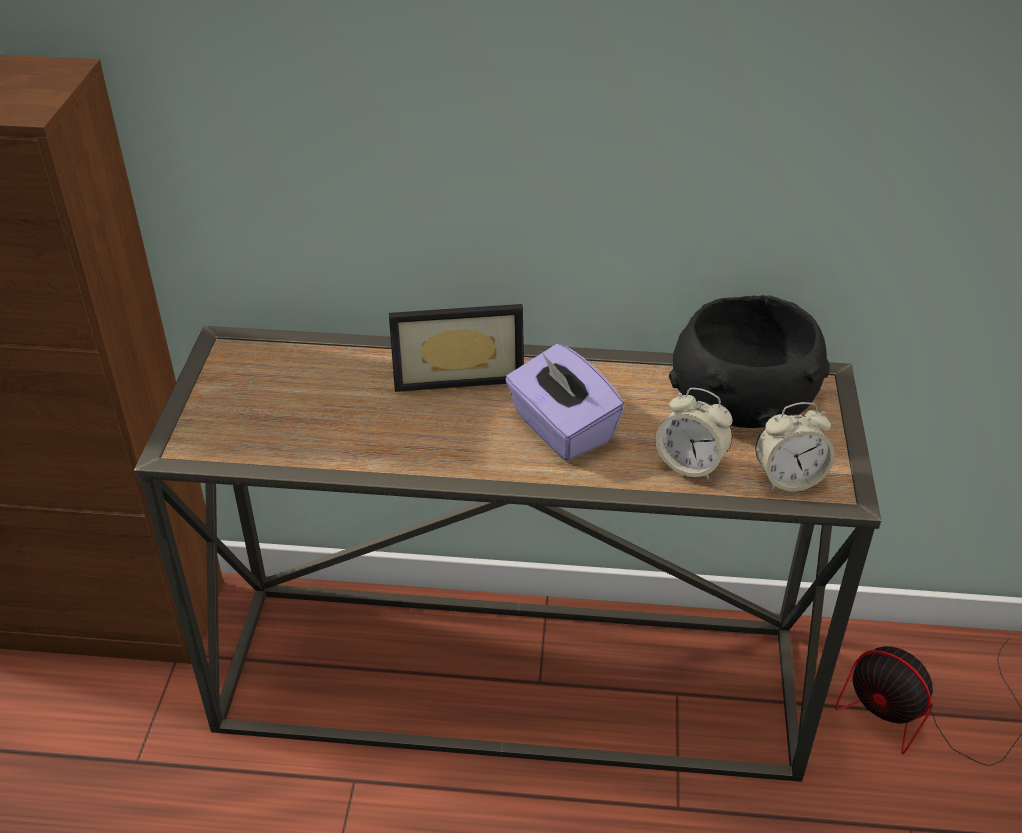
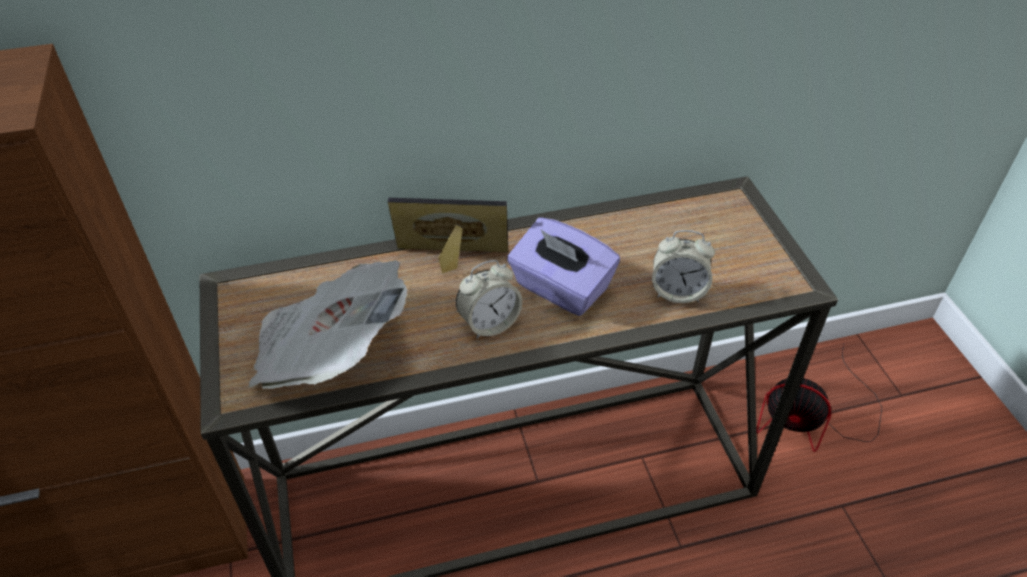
camera: 20 degrees left, 5 degrees up
(290, 430) = (330, 353): none -> newspaper
(457, 373) = (451, 261): picture frame -> picture frame turned 150 degrees counterclockwise
(744, 398) = (687, 225): black bowl -> none
(788, 479) = (755, 284): alarm clock -> alarm clock (489, 323)

